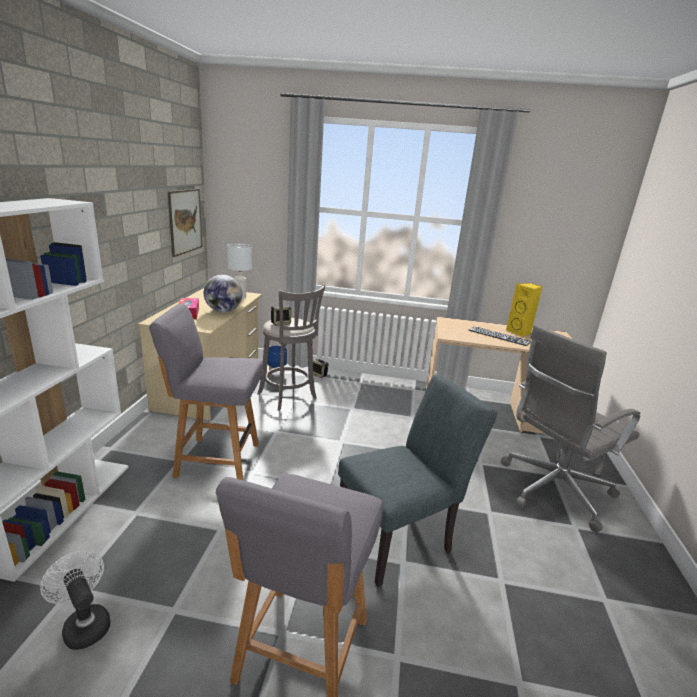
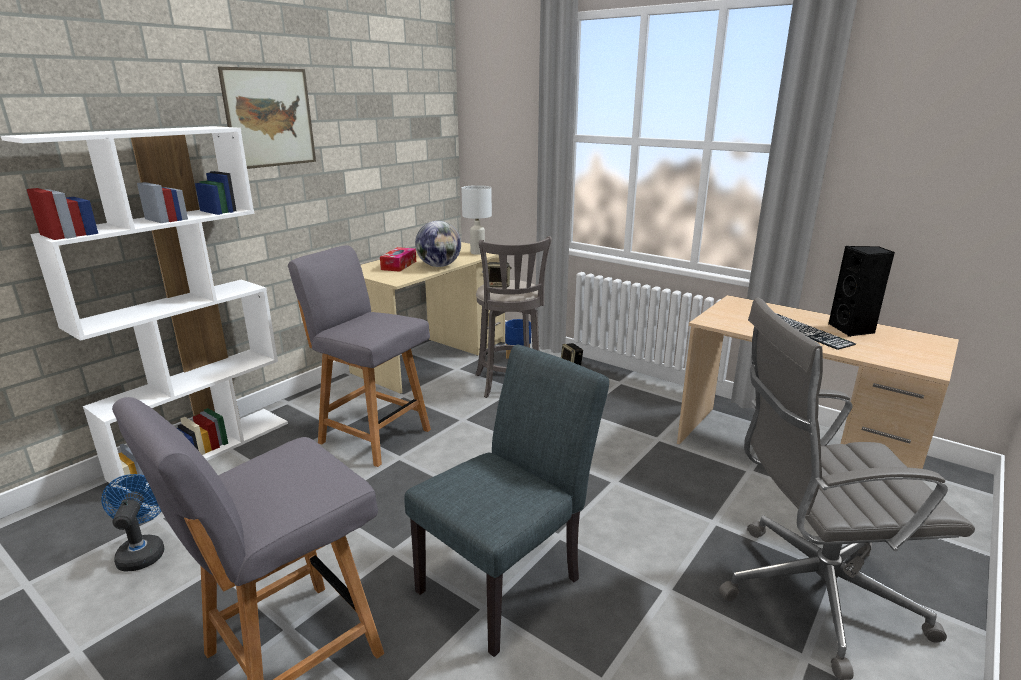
camera: 30 degrees right, 0 degrees up
(84, 624) = (142, 551): white fan -> blue fan
(185, 221) = (421, 158): picture -> picture (270, 118)
(401, 537) = (508, 579): grey chair -> grey chair turned 45 degrees counterclockwise
(519, 332) = (852, 330): yellow speaker -> black speaker

